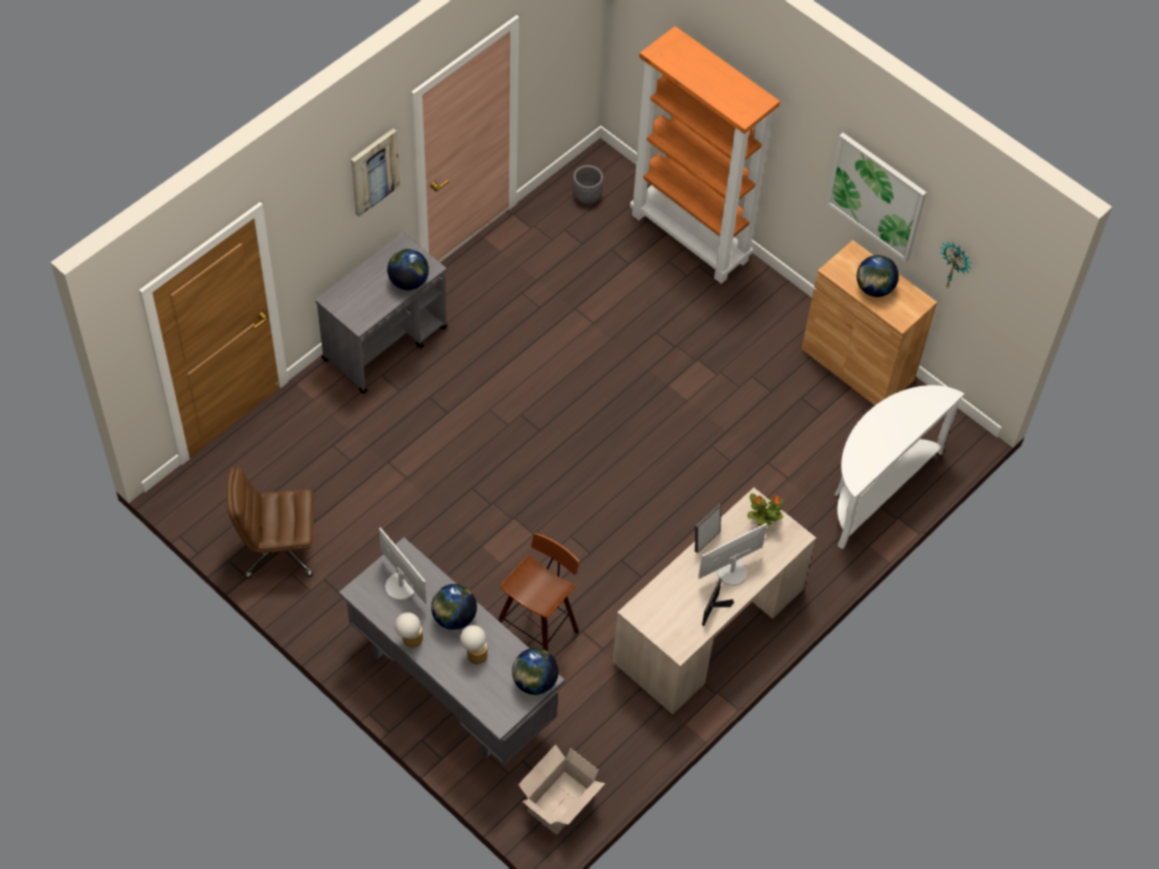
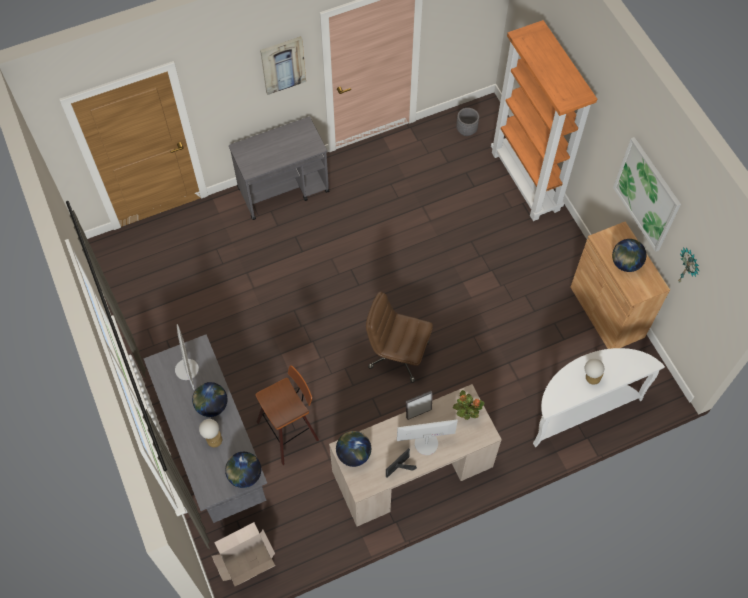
camera: 25 degrees right, 5 degrees up
(278, 549) = (147, 309): brown office chair -> brown office chair (397, 355)
(408, 281) = (296, 152): globe -> globe (353, 454)
(409, 639) = (173, 411): table lamp -> table lamp (590, 377)

